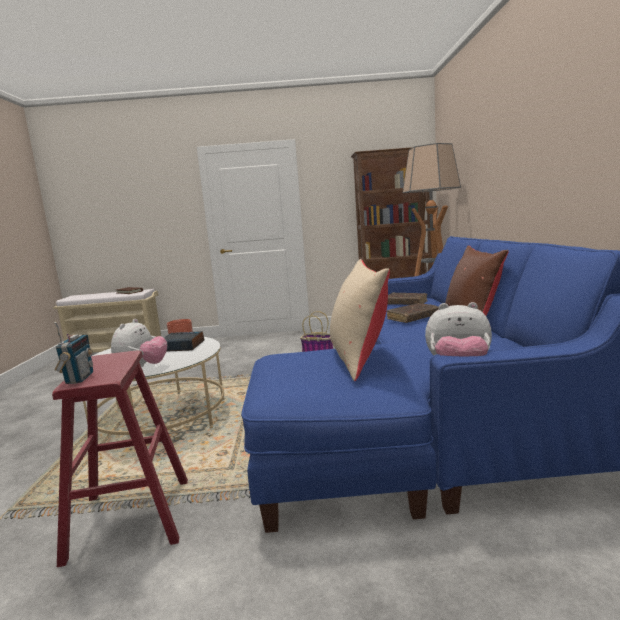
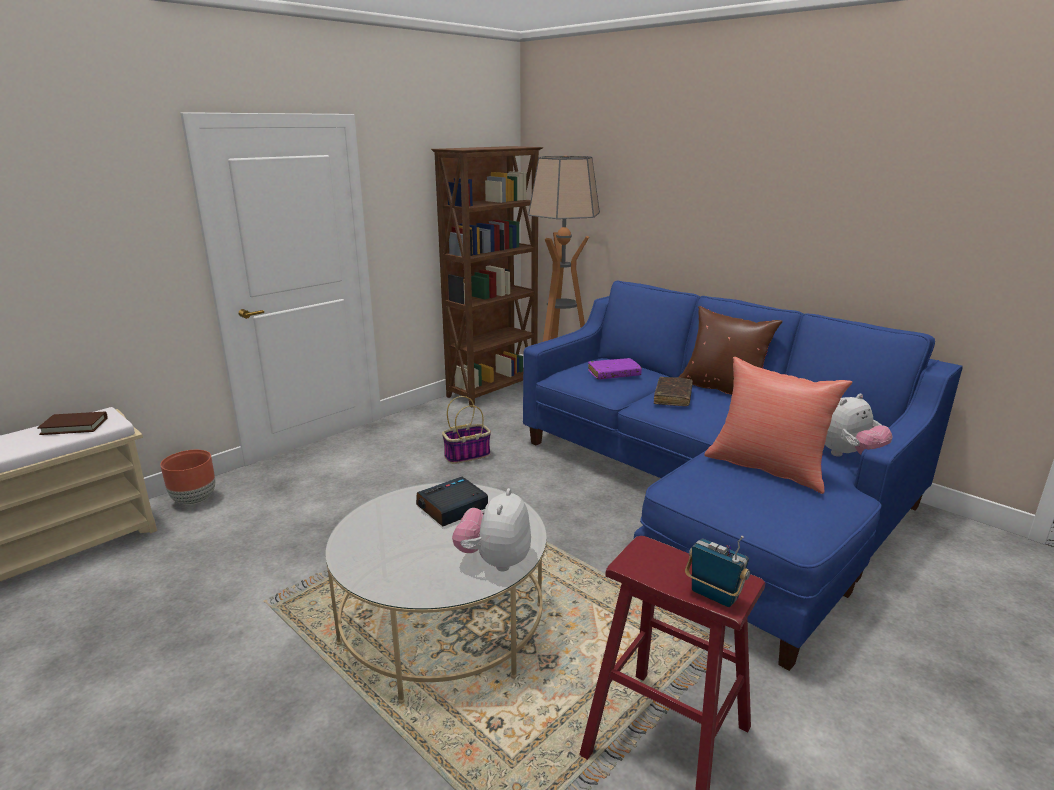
camera: 45 degrees left, 10 degrees up
(142, 368) = (494, 561): plush toy -> plush toy turned 135 degrees counterclockwise
(359, 359) = (767, 468): beige pillow -> red pillow
(405, 303) = (614, 374): brown book -> purple book

